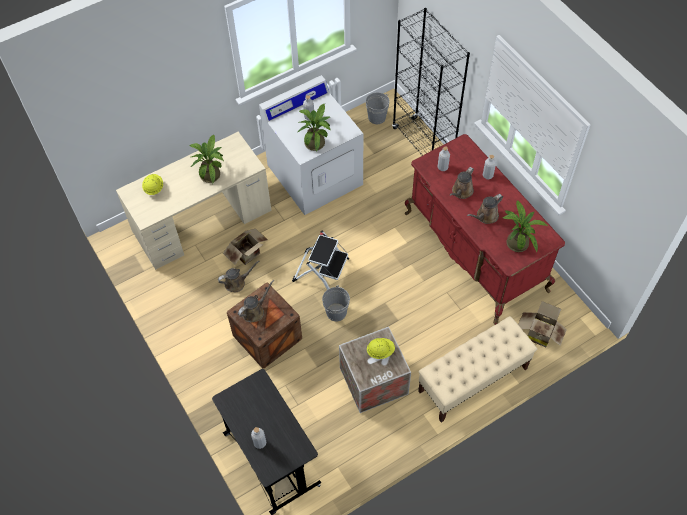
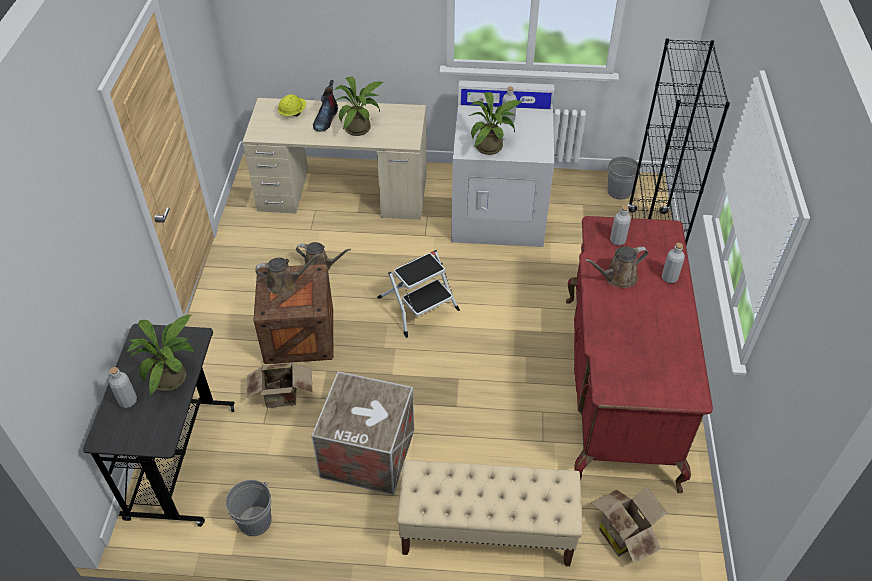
camera: 35 degrees right, 10 degrees down
(181, 180) = (325, 119): none -> boot
(248, 254) = (358, 247): cardboard box -> cardboard box (282, 398)
(336, 312) = (394, 355): grey bucket -> grey bucket (255, 521)
(380, 351) = (377, 407): yellow hard hat -> none
(485, 216) = (625, 320): brown watering can -> none
(517, 241) = (643, 371): potted plant -> potted plant (173, 376)

